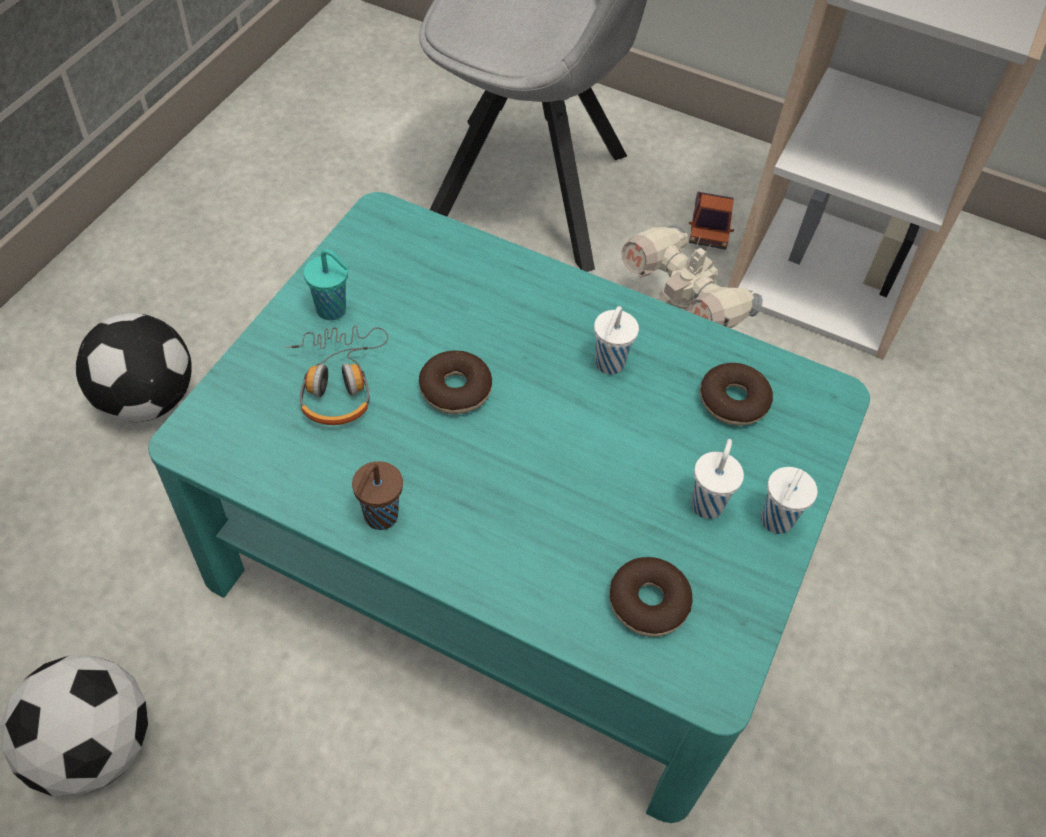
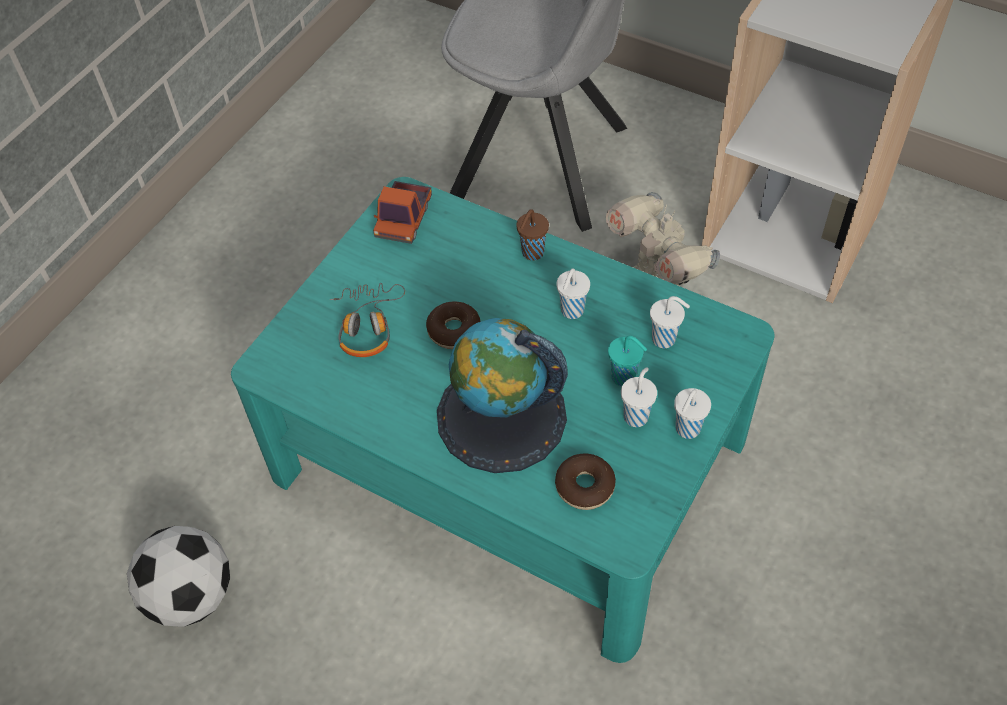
camera: 10 degrees right, 0 degrees up
(148, 398) = (229, 337): football -> none
(333, 310) = (365, 271): turquoise cup -> turquoise cup (625, 377)
(379, 518) = (393, 424): brown cup -> brown cup (532, 253)
(526, 506) = (501, 417): none -> globe
(709, 227) = (693, 190): toy truck -> toy truck (404, 219)
(733, 401) = (665, 339): donut -> white cup

